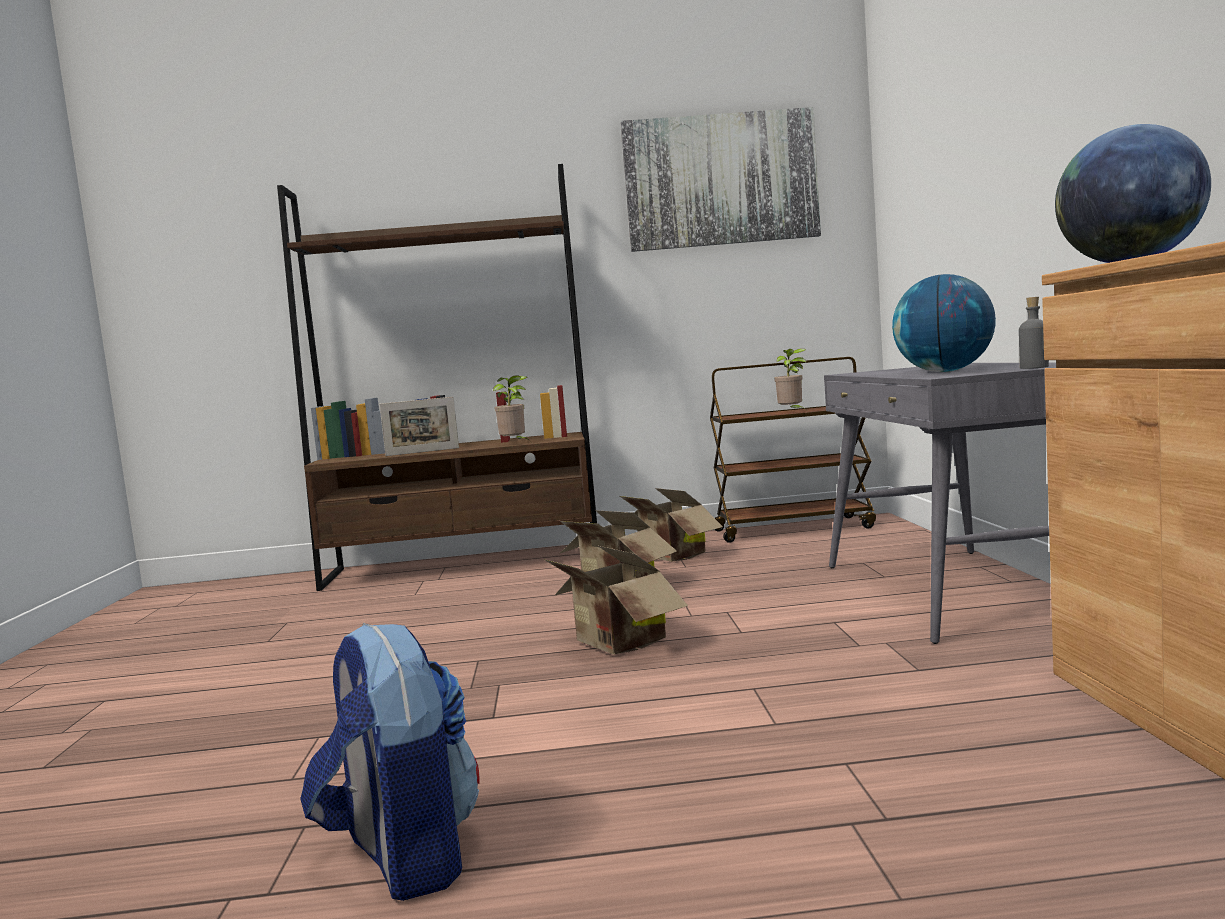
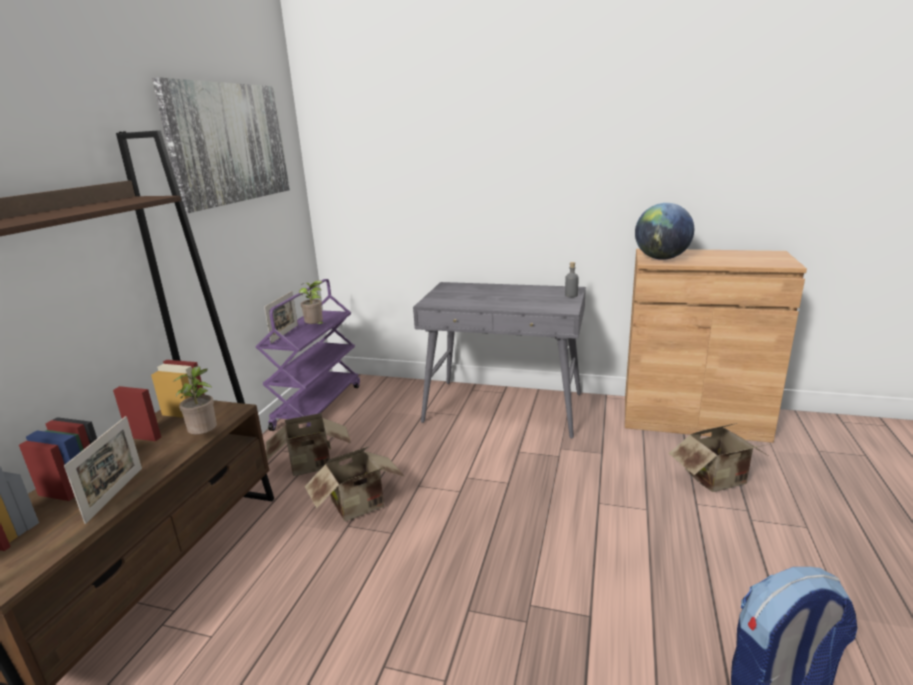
camera: 70 degrees left, 15 degrees up
(616, 644) = (490, 534): cardboard box -> cardboard box (719, 480)
(754, 413) = (284, 334): none -> picture frame
(793, 529) = (317, 406): brown cart -> purple cart
(944, 372) = (528, 301): globe -> none

